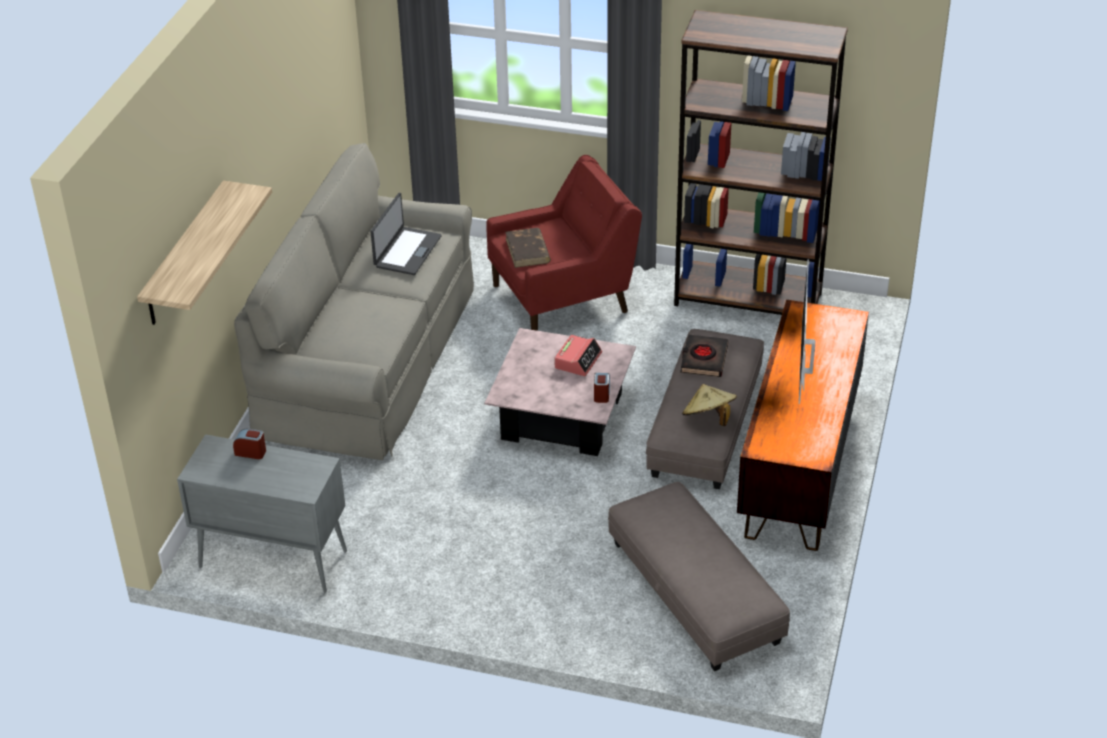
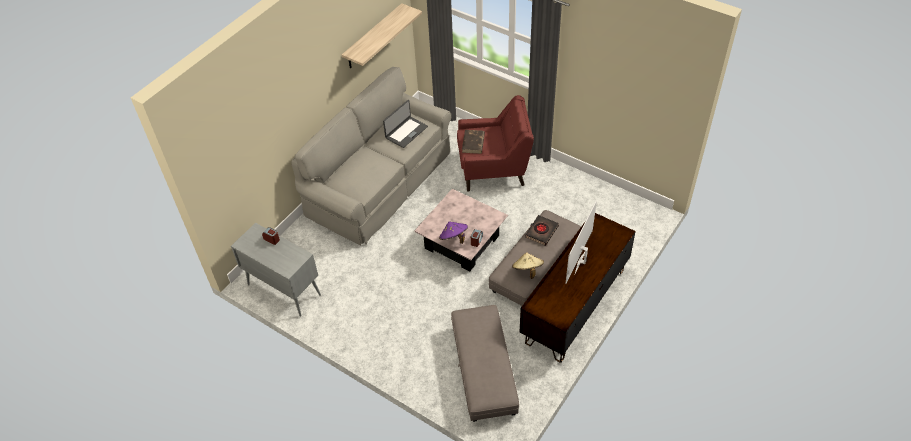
camera: 20 degrees right, 10 degrees up
(185, 255) = (251, 131): shelf -> shelf (373, 37)
(560, 399) = (453, 238): none -> purple hat
(578, 360) = (473, 216): alarm clock -> none
(748, 299) = (593, 193): brown bookcase -> none

